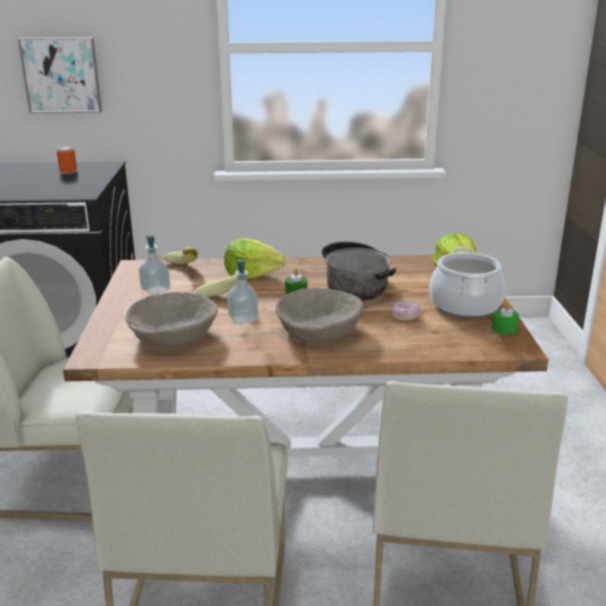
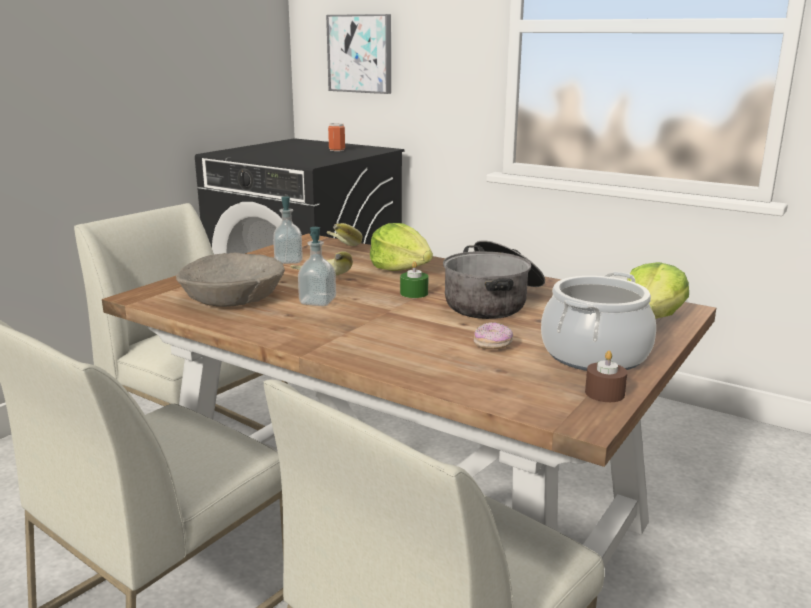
camera: 35 degrees right, 5 degrees down
(319, 329) = (373, 330): beige bowl -> none
(504, 328) = (604, 393): green candle -> brown candle

